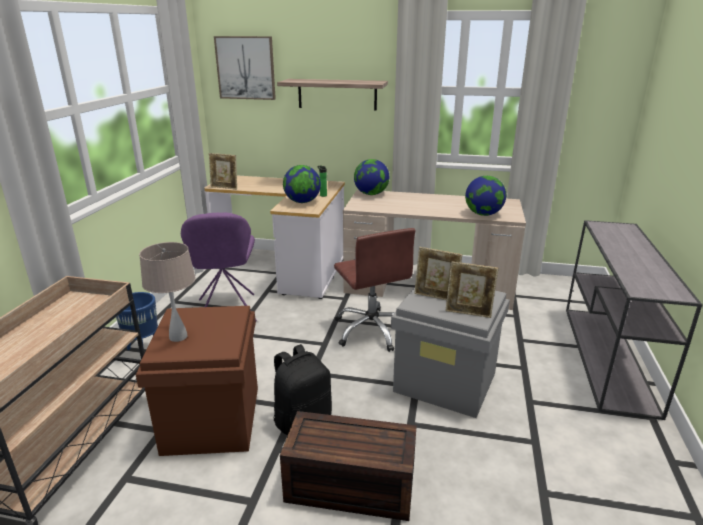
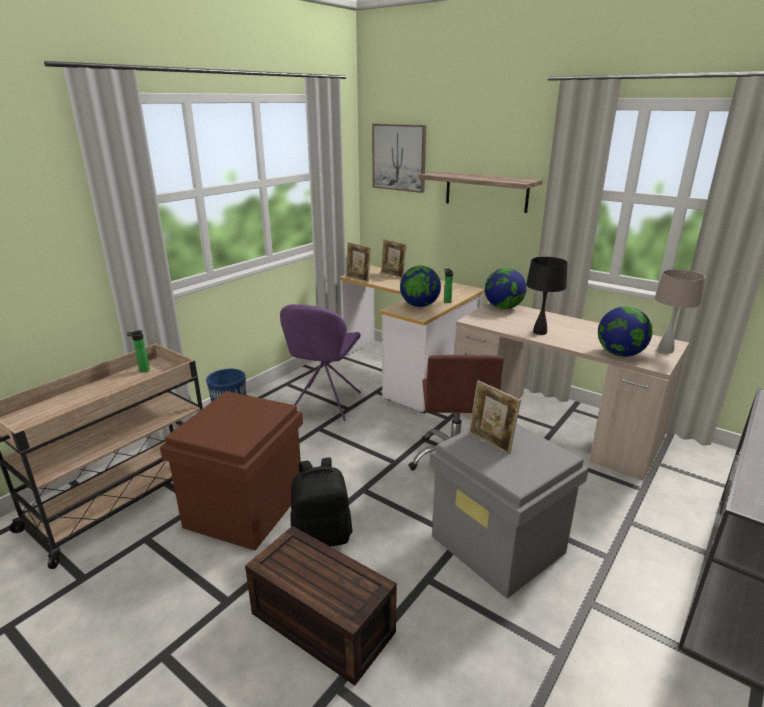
camera: 25 degrees right, 0 degrees up
(66, 306) = (142, 370): none -> bottle
(178, 337) = (211, 421): beige table lamp -> beige table lamp (665, 350)
(415, 208) = (539, 332): none -> black table lamp
(468, 313) = (513, 472): picture frame -> picture frame (393, 275)

